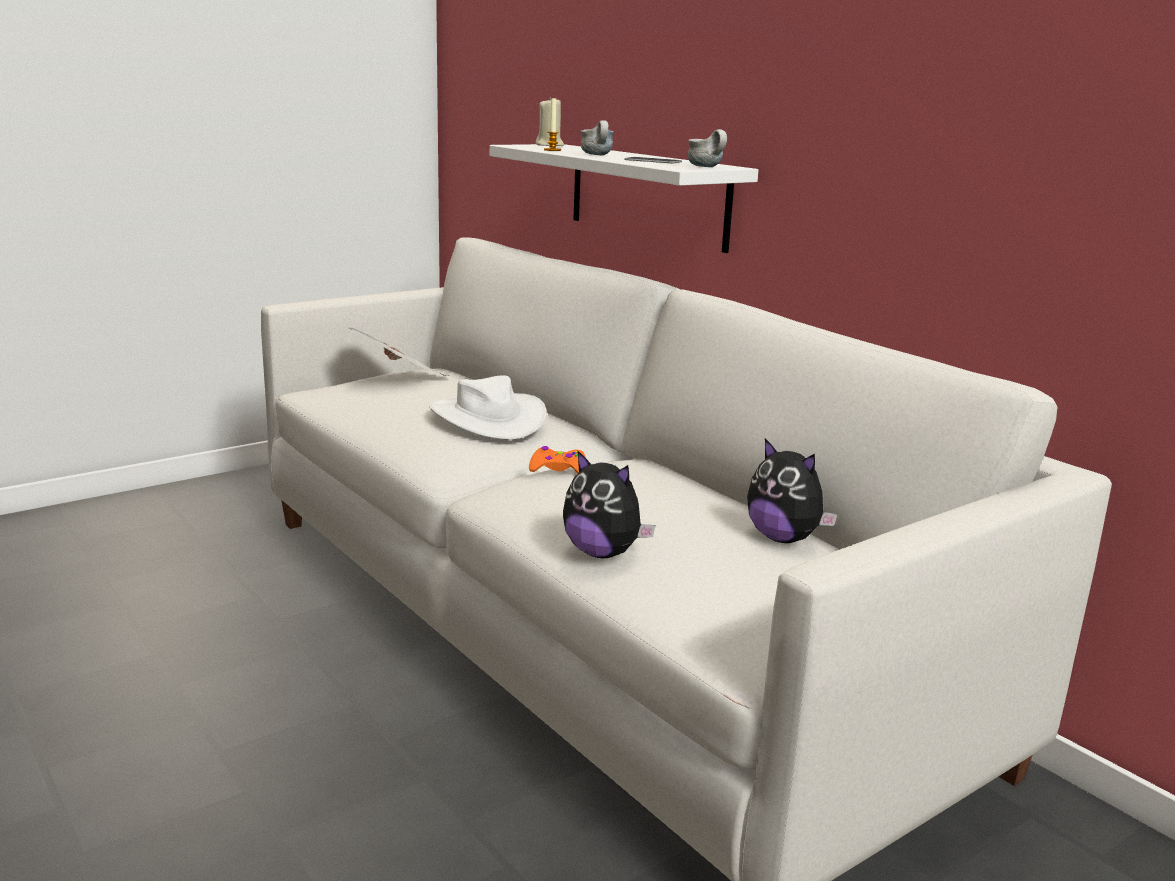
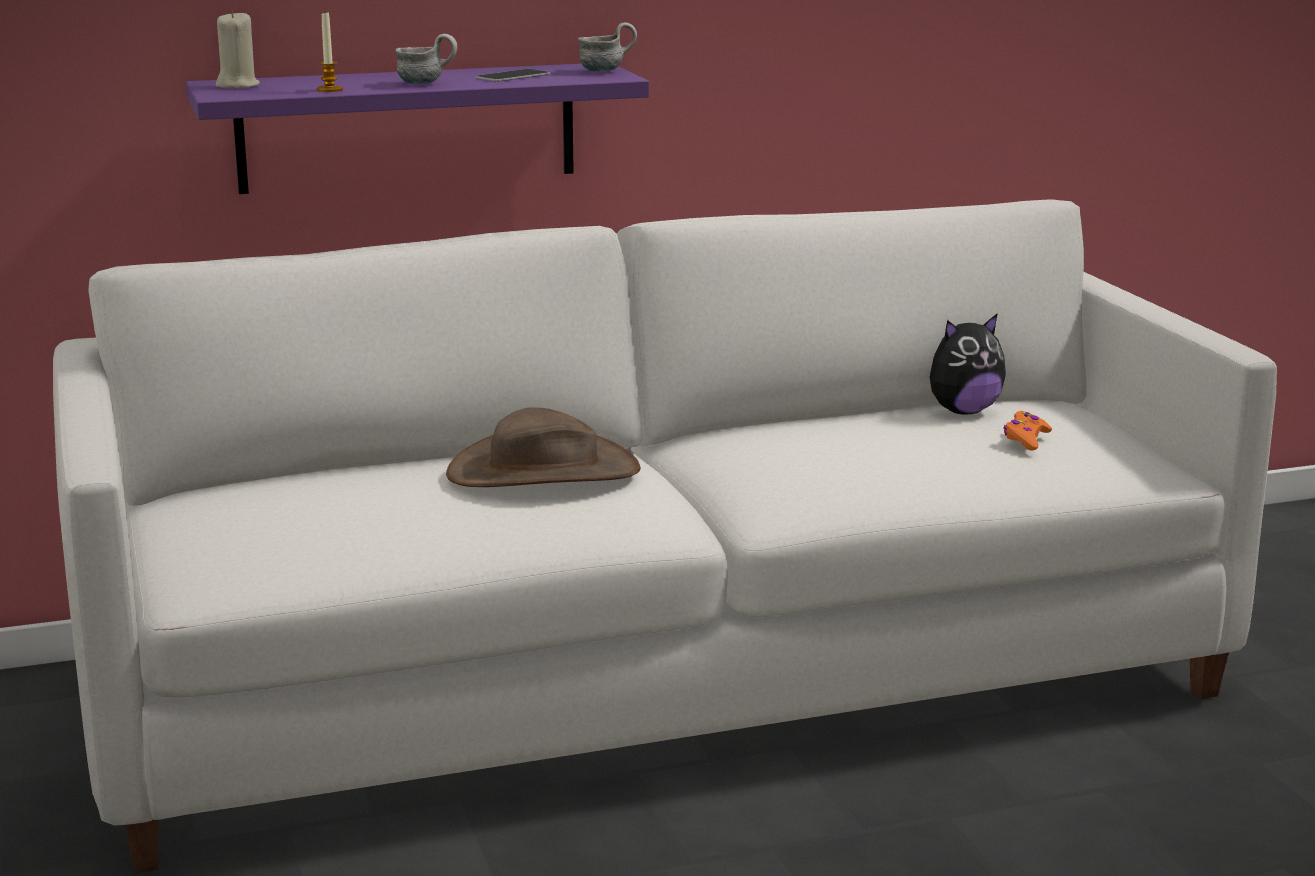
camera: 70 degrees left, 0 degrees up
(398, 378) = (255, 512): newspaper -> none
(487, 418) = (543, 472): white hat -> brown hat
(558, 469) = (755, 460): orange game controller -> orange game controller (1026, 439)
(603, 553) = (969, 479): plush toy -> none
(647, 195) = (407, 127): white shelf -> purple shelf

